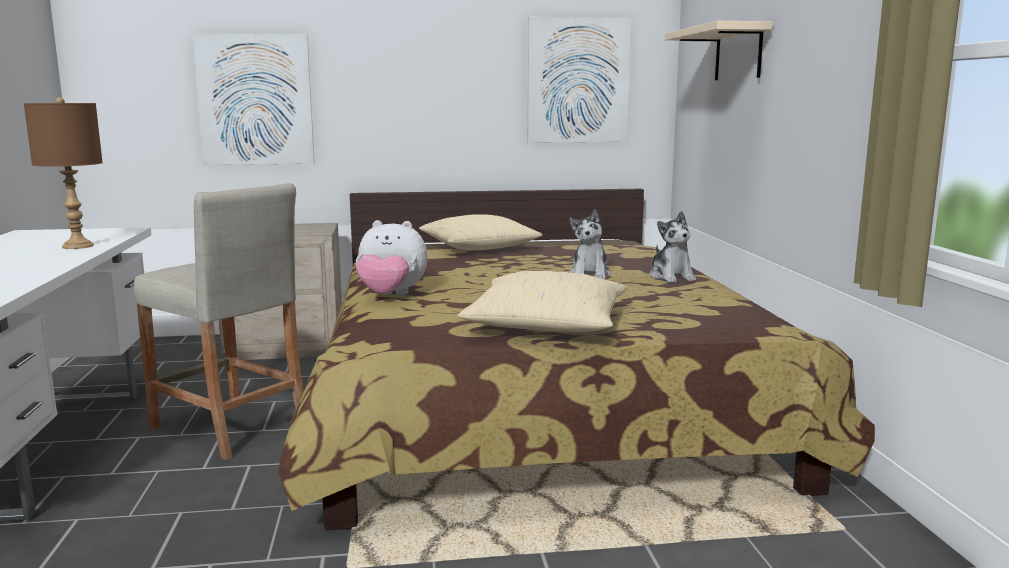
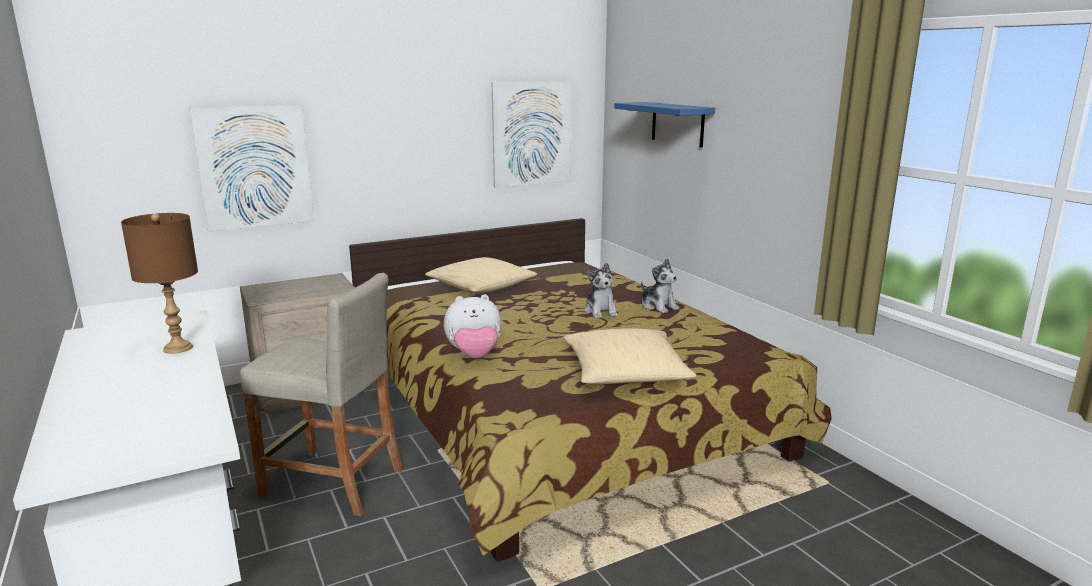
camera: 20 degrees left, 5 degrees up
(738, 53) = (677, 124): beige shelf -> blue shelf

